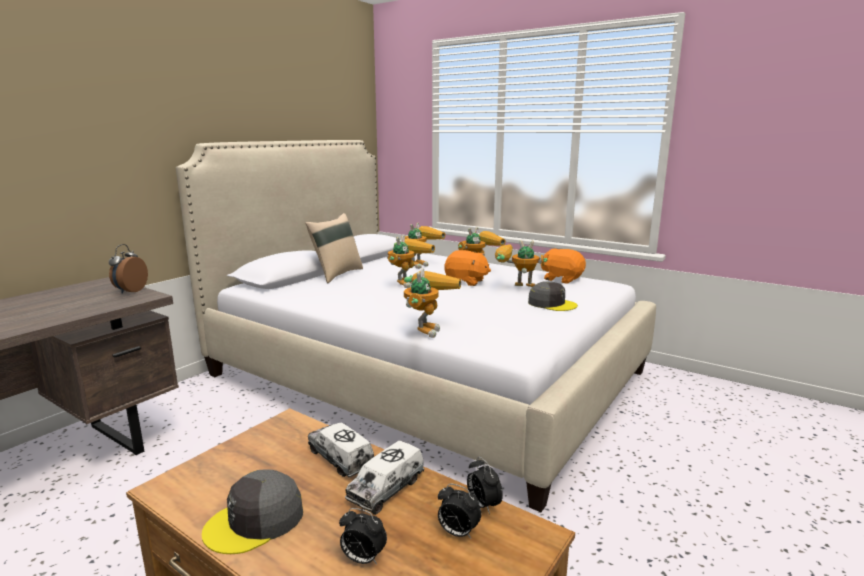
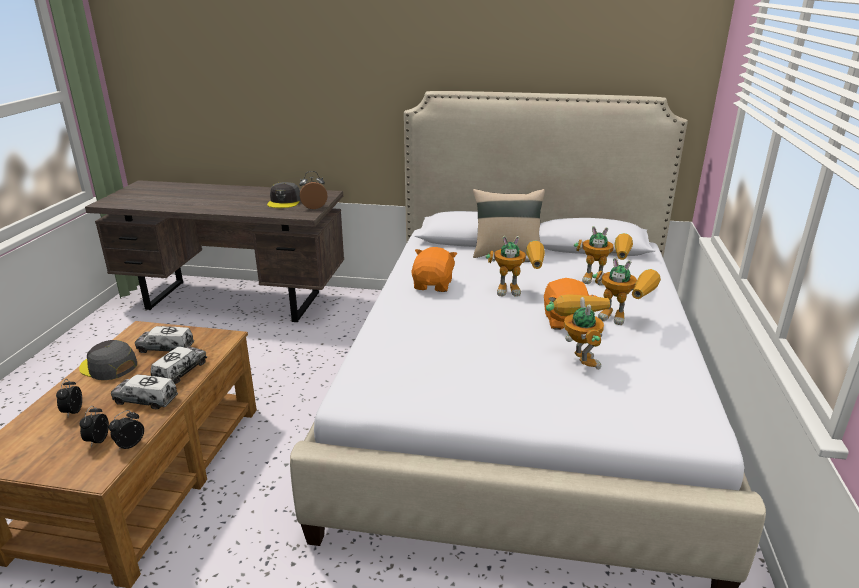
camera: 65 degrees right, 10 degrees up
(261, 466) = (166, 348): none -> toy truck
(426, 328) = (384, 334): toy robot -> none
(551, 304) = (537, 393): grey cap -> grey cap (285, 202)
(561, 279) = (670, 384): orange plush toy -> orange plush toy (433, 285)

